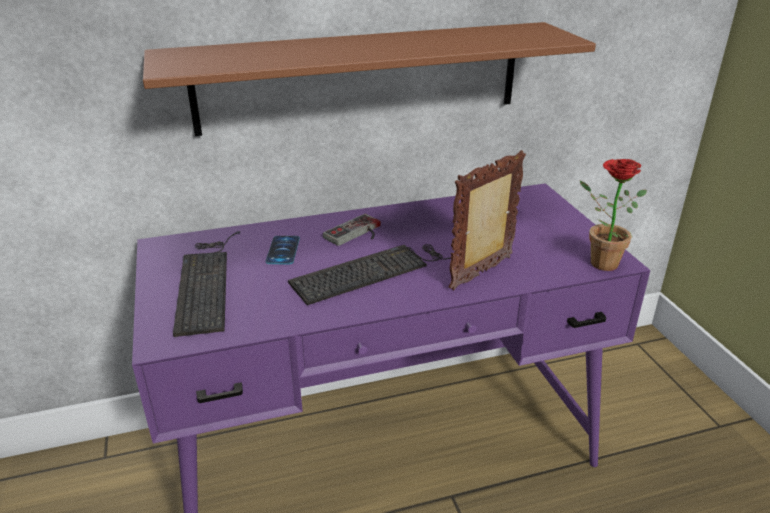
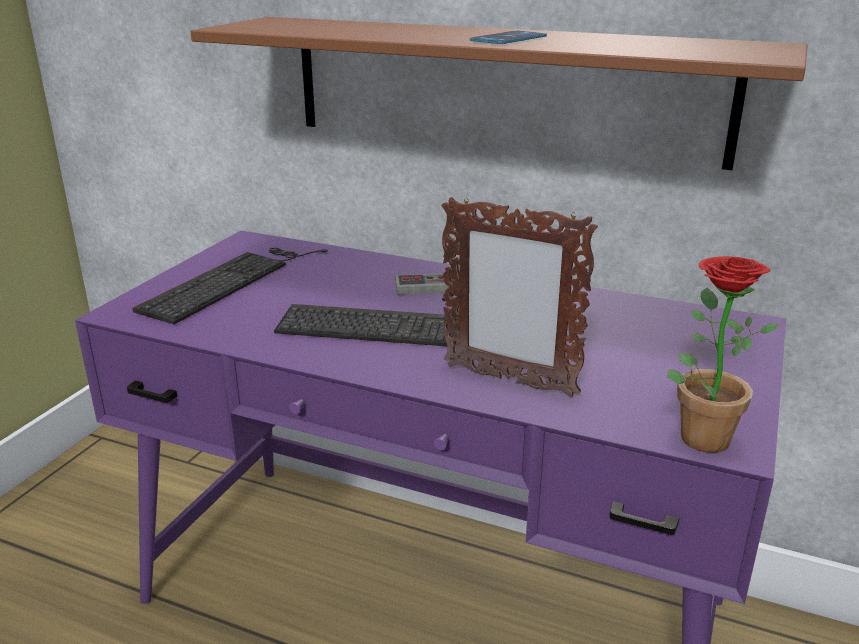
camera: 40 degrees right, 5 degrees down
(283, 250) = (338, 280): phone -> phone (508, 39)
(482, 273) = (508, 380): picture frame -> picture frame turned 150 degrees counterclockwise

